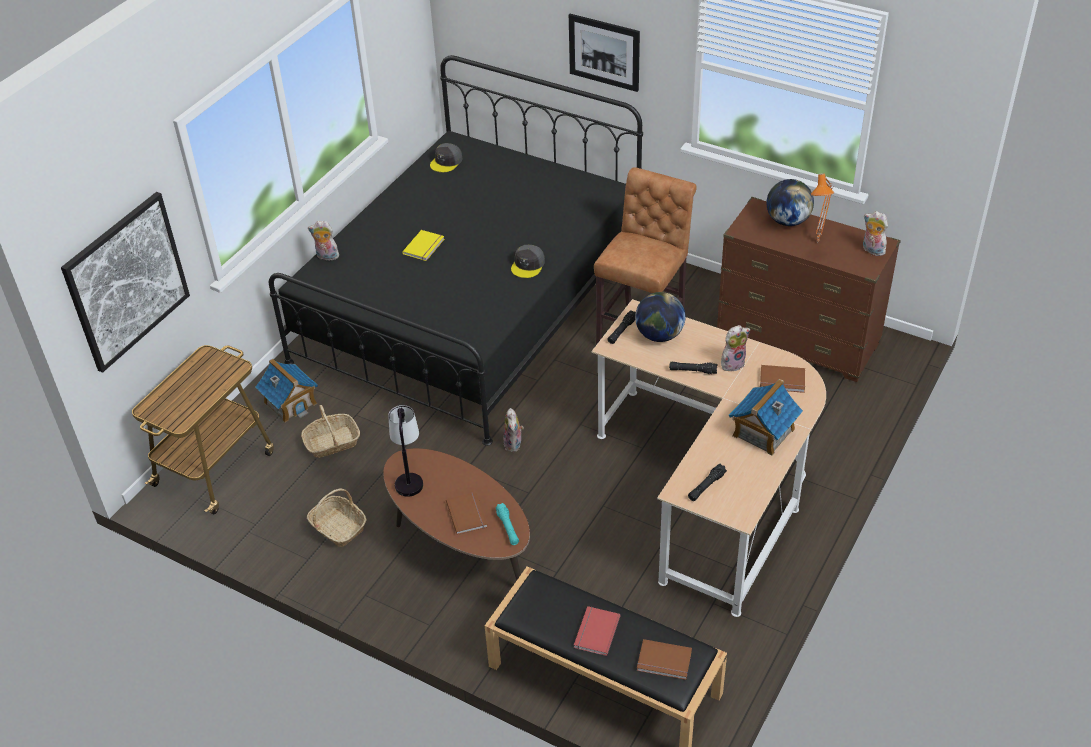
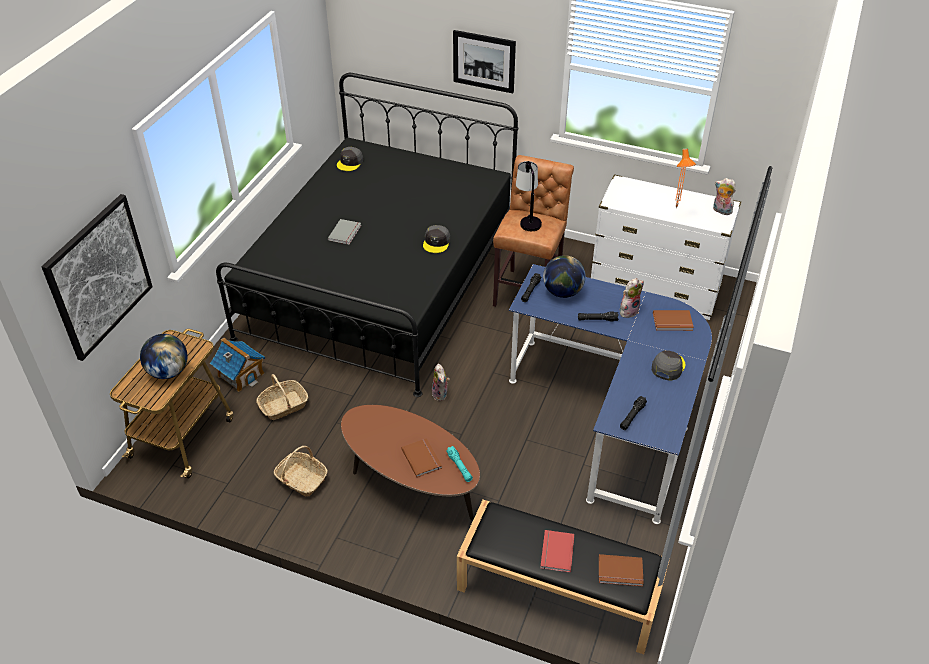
camera: 10 degrees left, 0 degrees up
(326, 257) = (262, 247): plush toy -> none
(408, 475) = (364, 429): table lamp -> table lamp (527, 218)
(425, 247) = (346, 233): yellow book -> grey book
(713, 486) = (613, 415): beige desk -> blue desk
(763, 432) = (668, 366): toy house -> grey cap
(787, 221) = (648, 192): globe -> globe (168, 372)
(798, 340) = (655, 289): brown dresser -> white dresser

